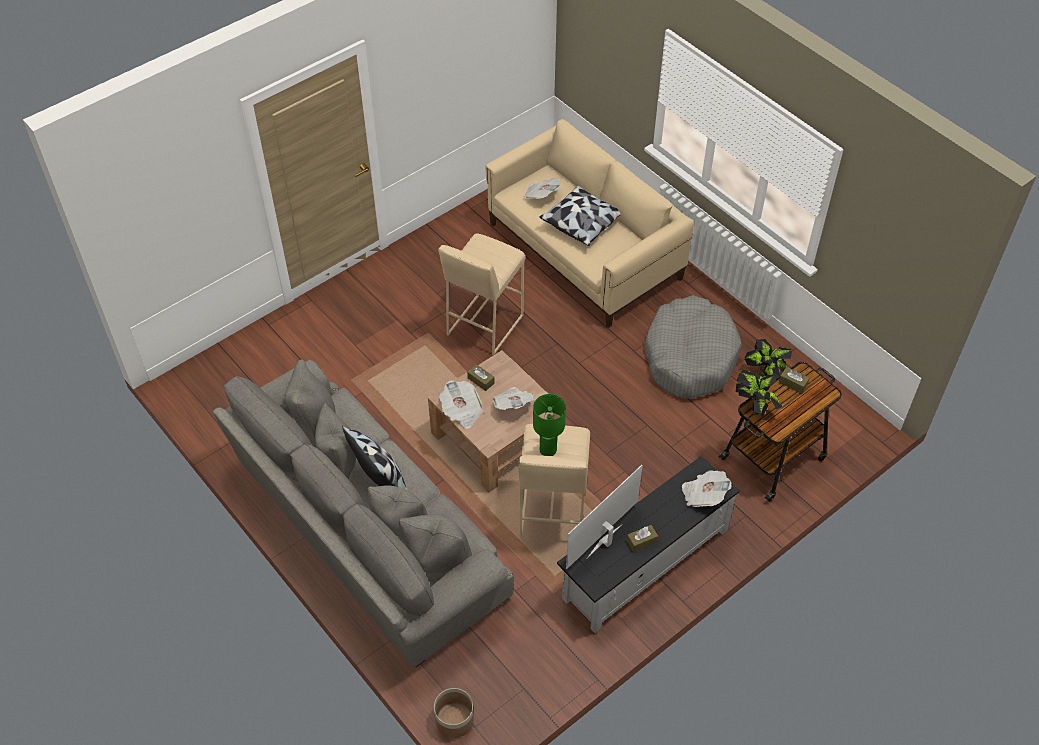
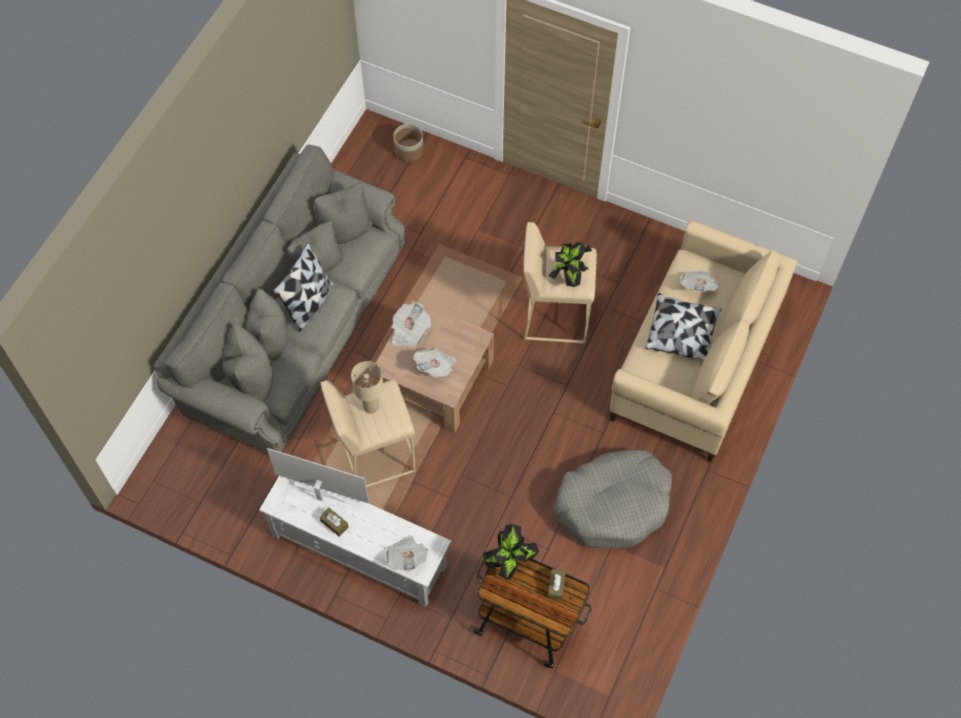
camera: 65 degrees right, 10 degrees up
(454, 720) = (153, 464): planter -> planter (409, 150)
(481, 380) = (450, 331): brown tissue box -> none
(548, 449) = (371, 406): green table lamp -> beige table lamp
(644, 563) = (359, 550): black tv stand -> white tv stand
(765, 373) = (630, 580): potted plant -> potted plant (569, 275)

